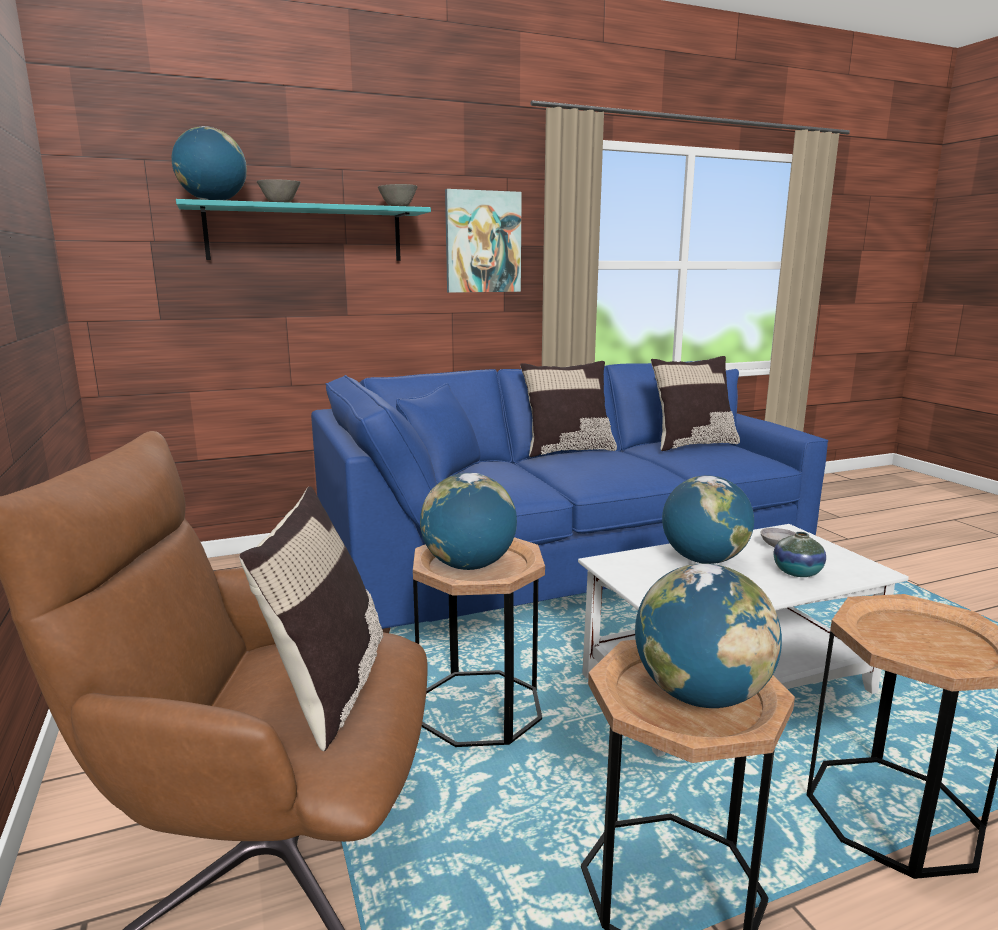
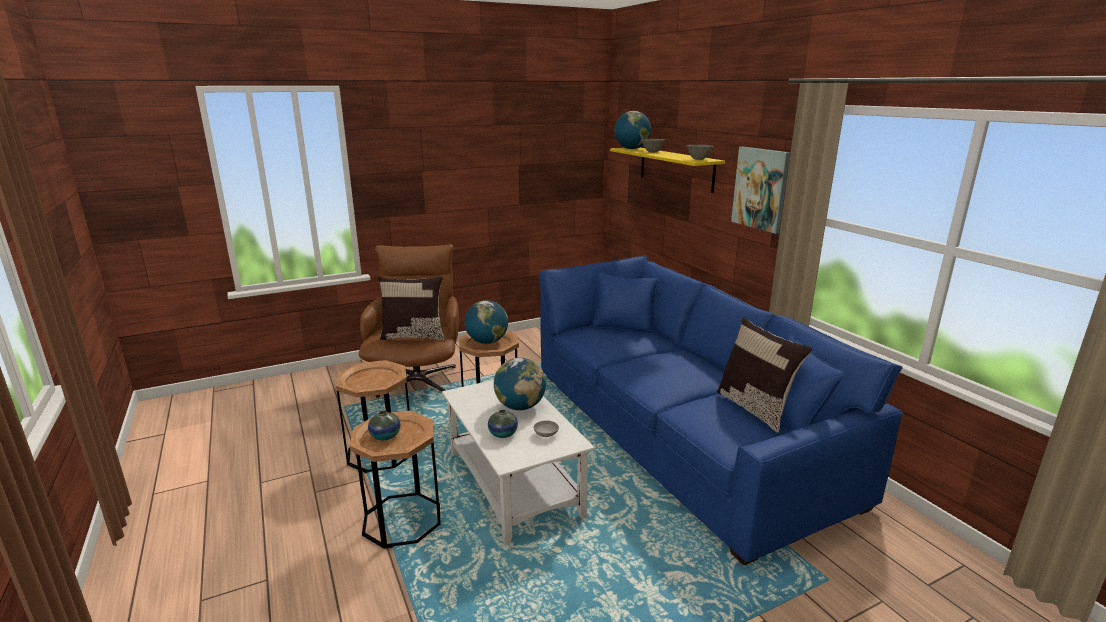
camera: 85 degrees right, 5 degrees up
(306, 234) = (675, 168): turquoise shelf -> yellow shelf
(568, 451) = (704, 360): pillow -> none
(700, 695) = (371, 381): globe -> none
(931, 649) = (385, 436): none -> vase

